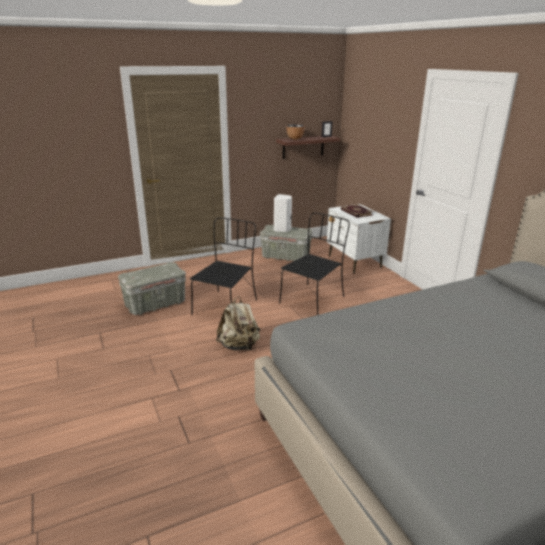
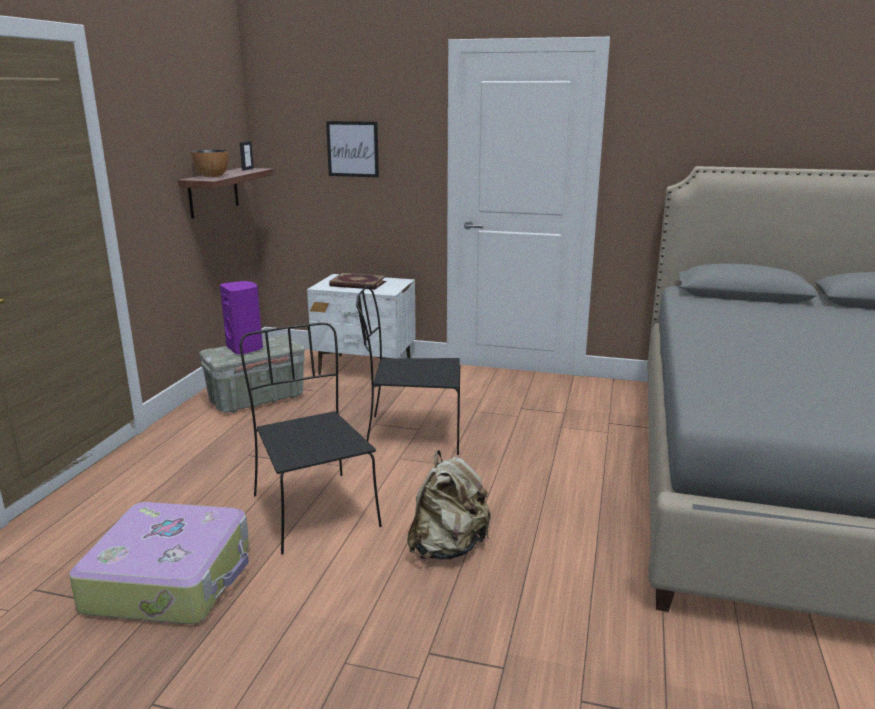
camera: 50 degrees left, 5 degrees down
(156, 304) = (171, 578): grey storage box -> suitcase
(282, 229) = (245, 349): white speaker -> purple speaker
(313, 299) = (411, 435): black chair -> black chair turned 75 degrees counterclockwise
(378, 132) = (352, 149): none -> picture

